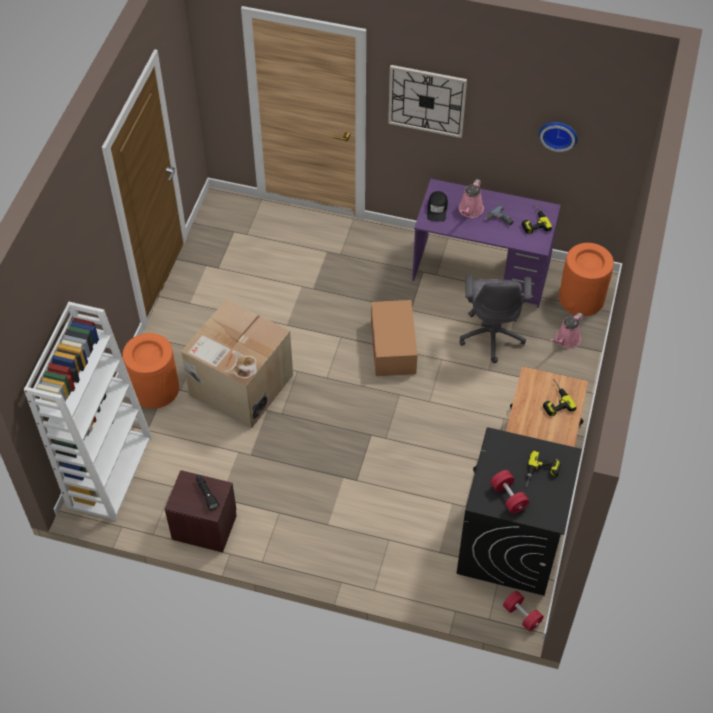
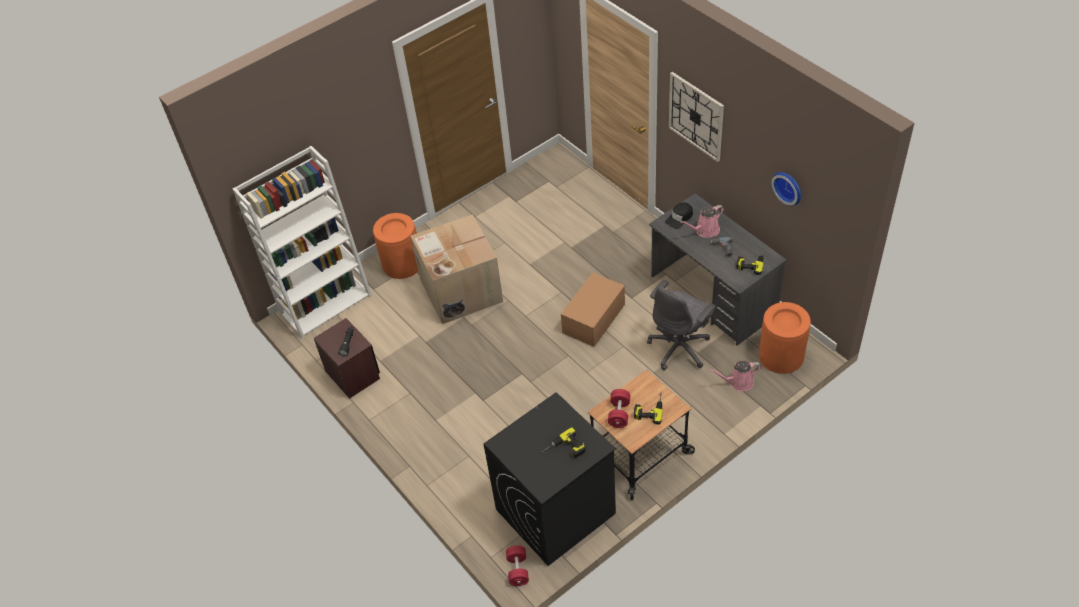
camera: 40 degrees right, 5 degrees down
(481, 272) = (713, 296): purple desk -> grey desk
(508, 497) = (524, 452): red dumbbell -> red dumbbell (619, 413)

